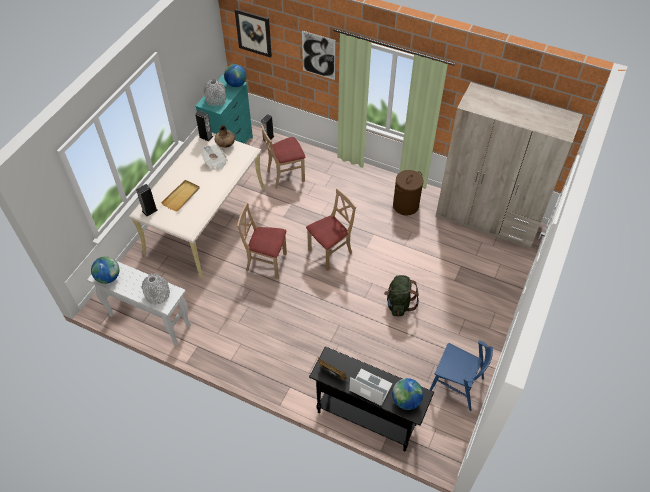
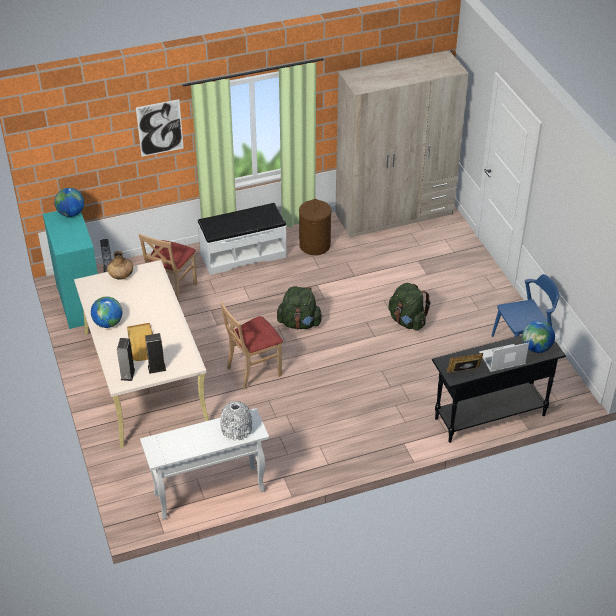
camera: 45 degrees left, 10 degrees down
(108, 277) = (169, 451): globe -> globe (108, 323)
(206, 136) = (90, 282): speaker -> speaker (156, 368)
(215, 162) = (133, 296): newspaper -> none
(216, 100) = (70, 238): grey vase -> none
(254, 32) = (70, 141): picture -> none
(330, 252) = (299, 323): beige chair -> green backpack
(354, 181) = (243, 255): none -> white bench

